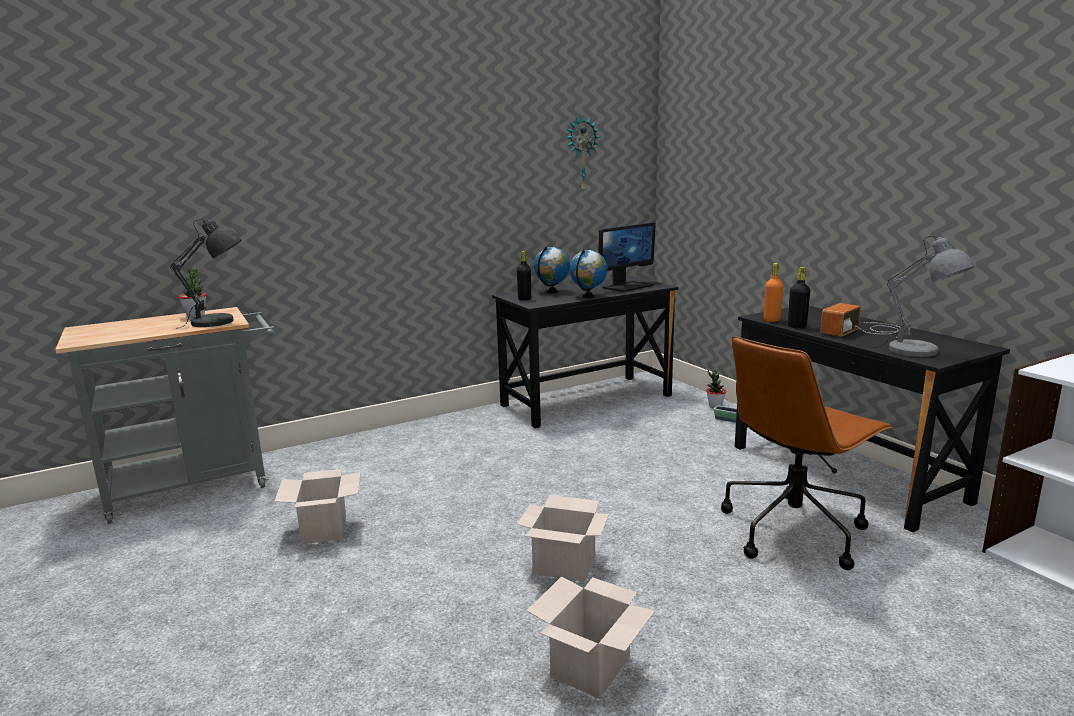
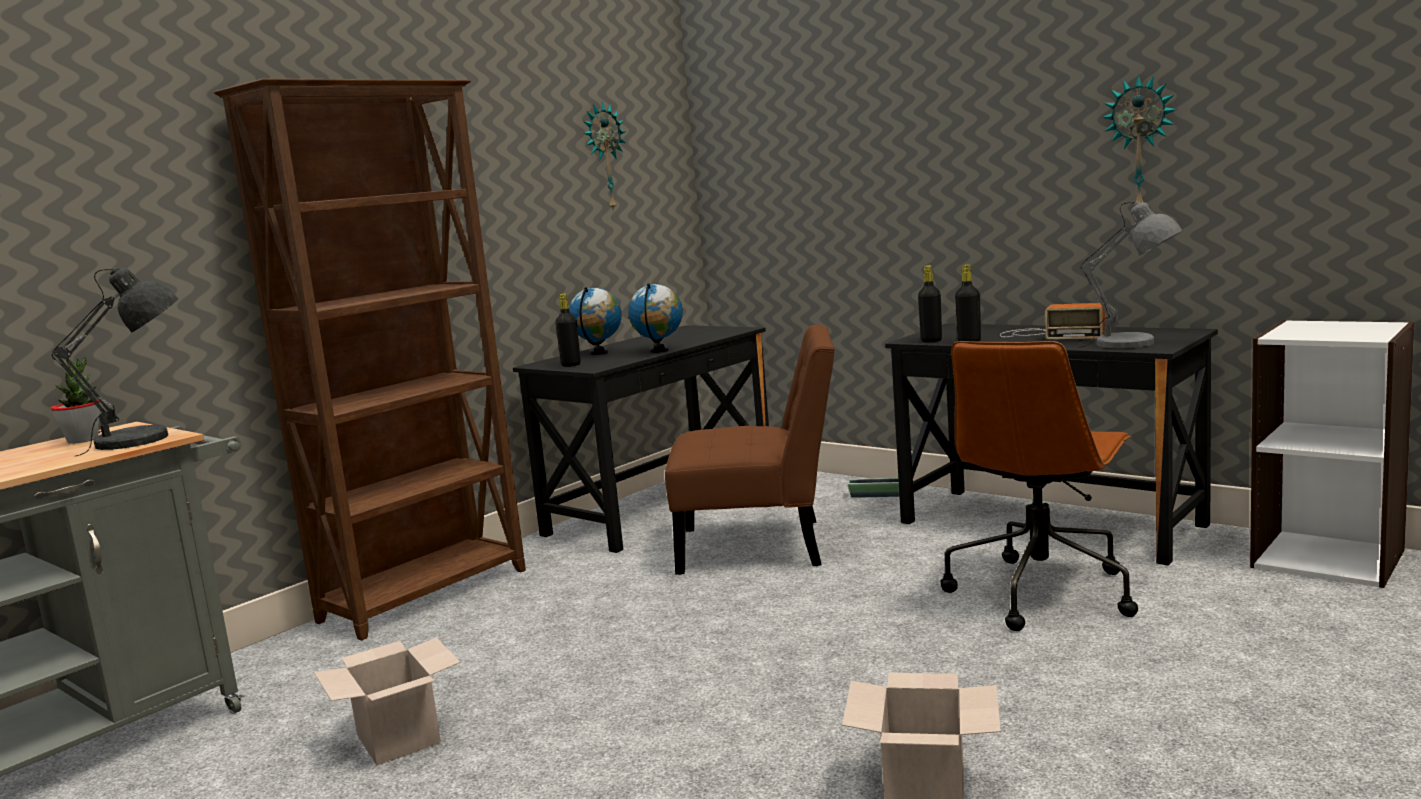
camera: 20 degrees left, 5 degrees down
(410, 433) = (427, 595): none -> brown bookcase
(566, 565) = (798, 692): cardboard box -> none
(627, 286) = (696, 335): monitor -> none
(627, 444) = (761, 546): none -> brown chair
(715, 406) = (839, 484): potted plant -> none
(771, 320) = (931, 341): orange bottle -> black bottle
(864, 330) = (1049, 335): radio -> radio turned 90 degrees counterclockwise
(972, 183) = (1140, 143): none -> wall clock

